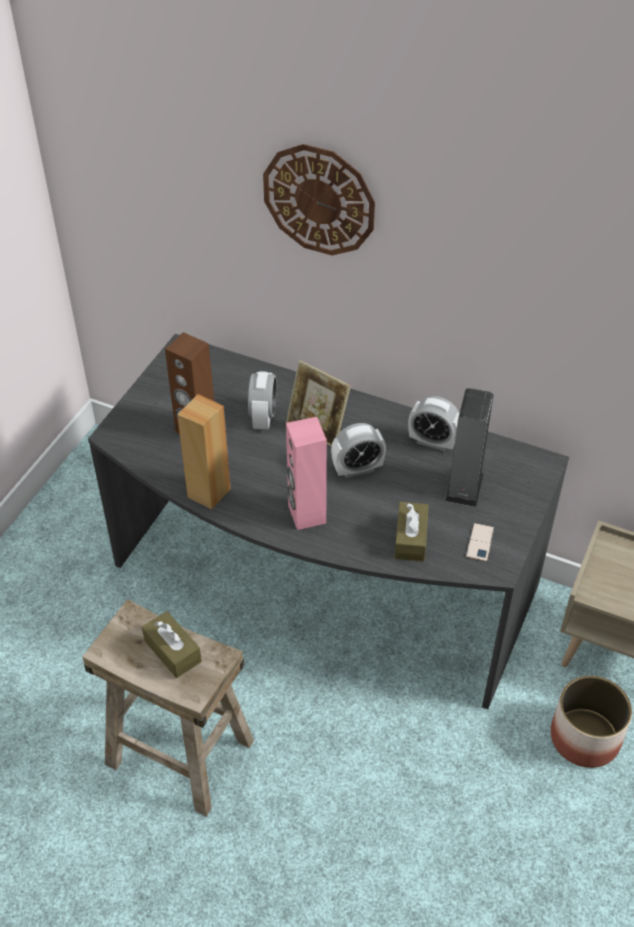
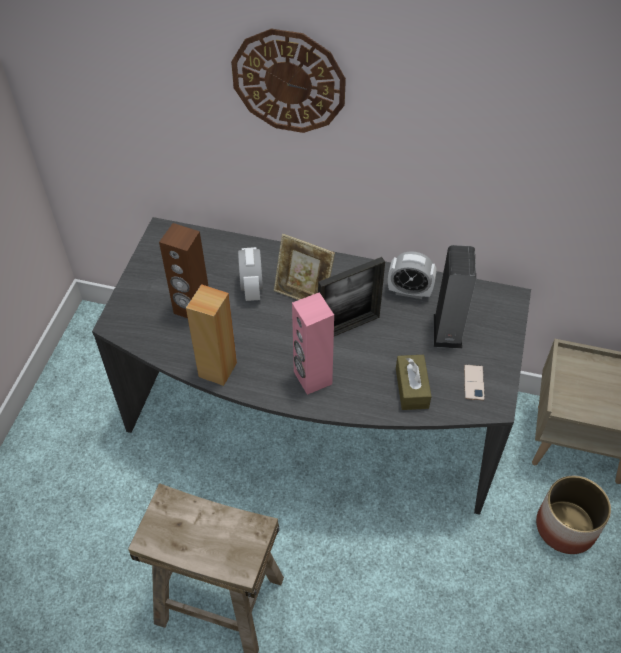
camera: 10 degrees left, 5 degrees up
(172, 651) = (212, 529): brown tissue box -> none
(357, 469) = (348, 327): alarm clock -> picture frame

